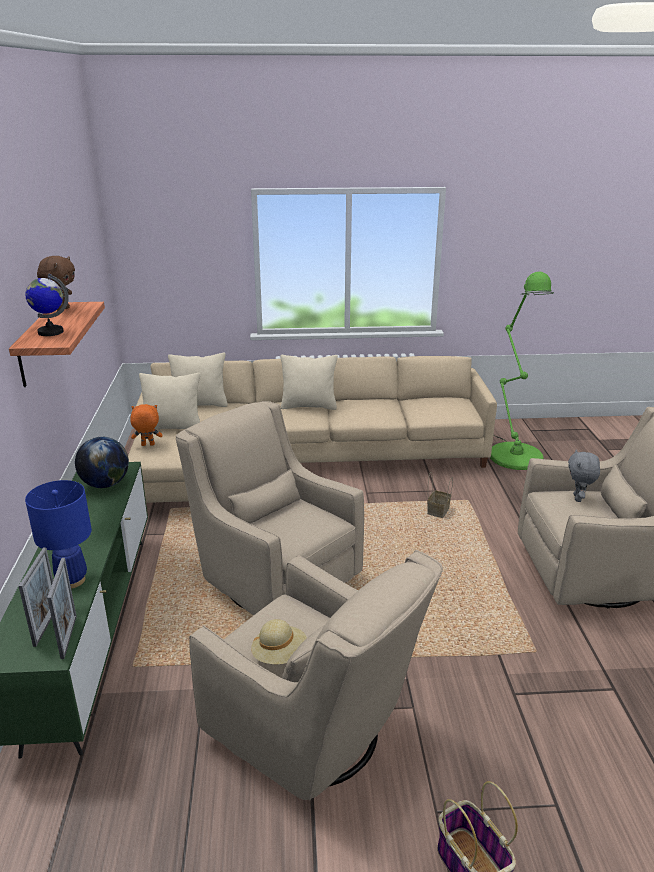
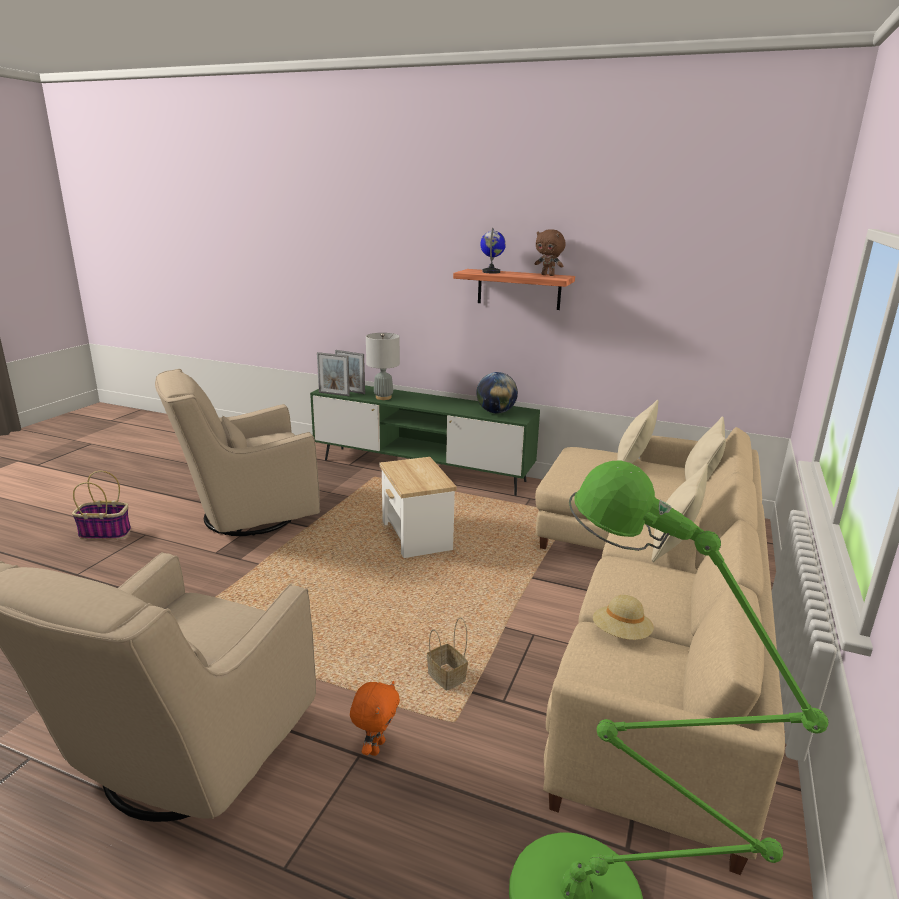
camera: 115 degrees right, 5 degrees down
(72, 580) = (383, 397): blue table lamp -> grey table lamp
(147, 445) = (596, 451): orange plush toy -> orange plush toy (375, 747)
(273, 579) = (415, 536): beige armchair -> side table
(279, 655) = (255, 440): beige hat -> beige hat (621, 634)
(578, 498) = (220, 637): grey plush toy -> none

